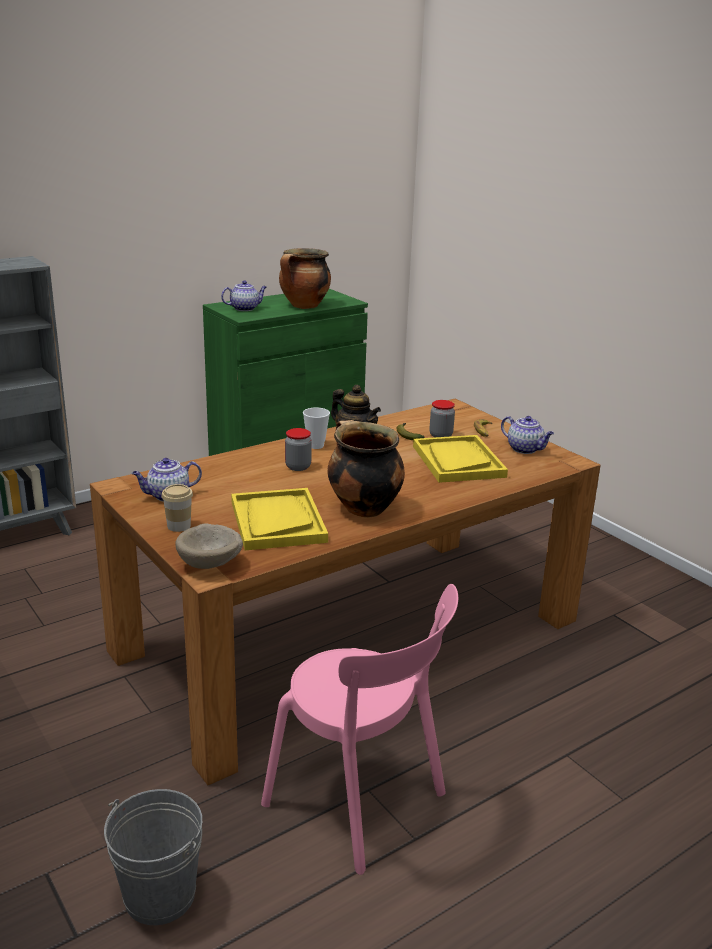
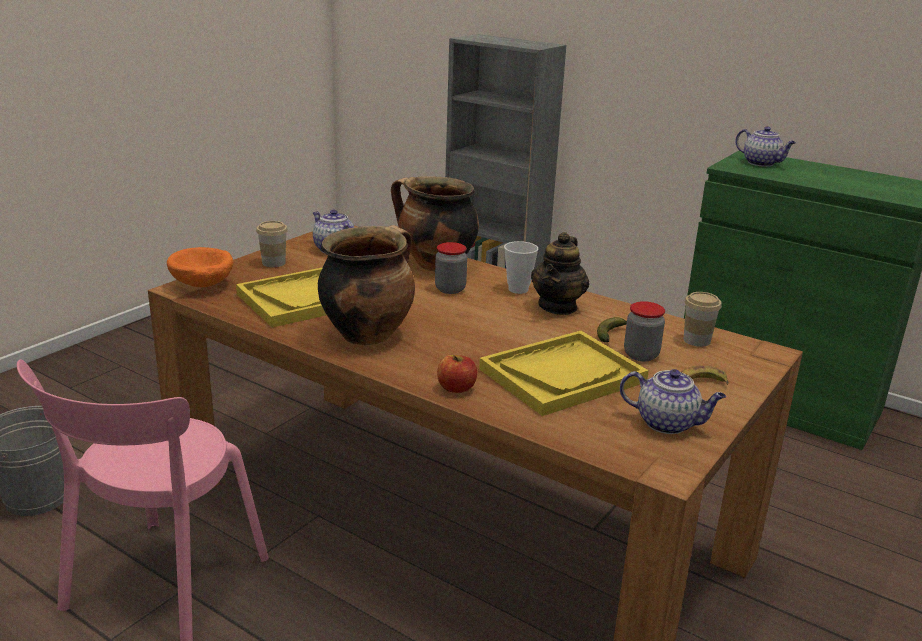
camera: 70 degrees right, 0 degrees up
(211, 564) = (202, 285): beige bowl -> orange bowl
(304, 306) = (830, 183): cooking pot -> cooking pot (434, 265)
(428, 417) = (696, 340): none -> cup
(462, 494) = (456, 388): none -> apple
(525, 449) = (668, 423): teapot -> teapot turned 90 degrees counterclockwise

